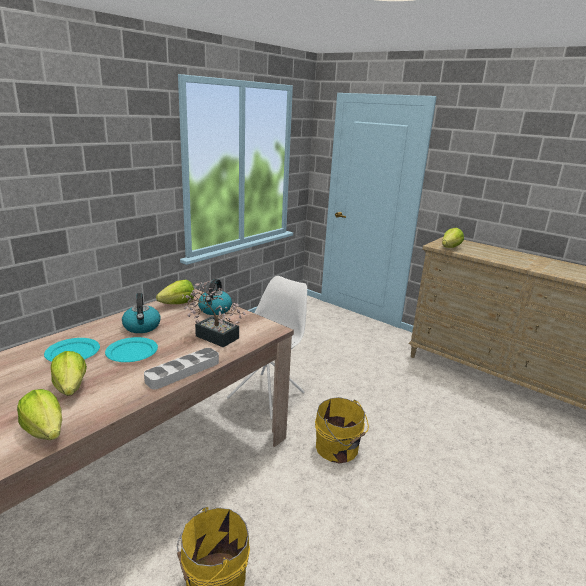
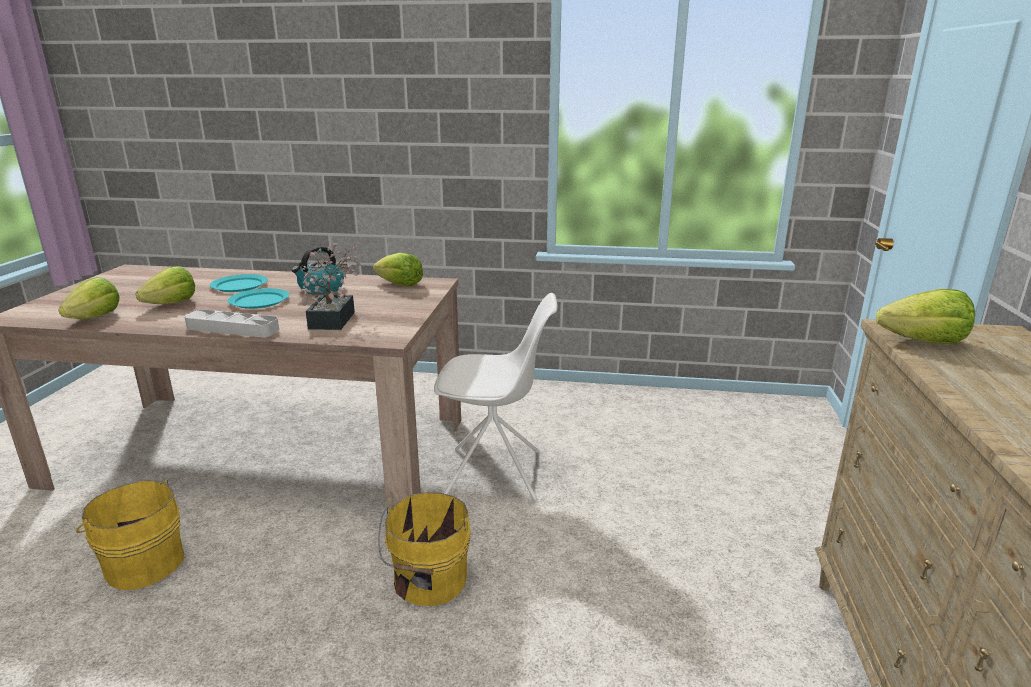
camera: 60 degrees right, 0 degrees up
(215, 310) = (407, 301): kettle -> none

